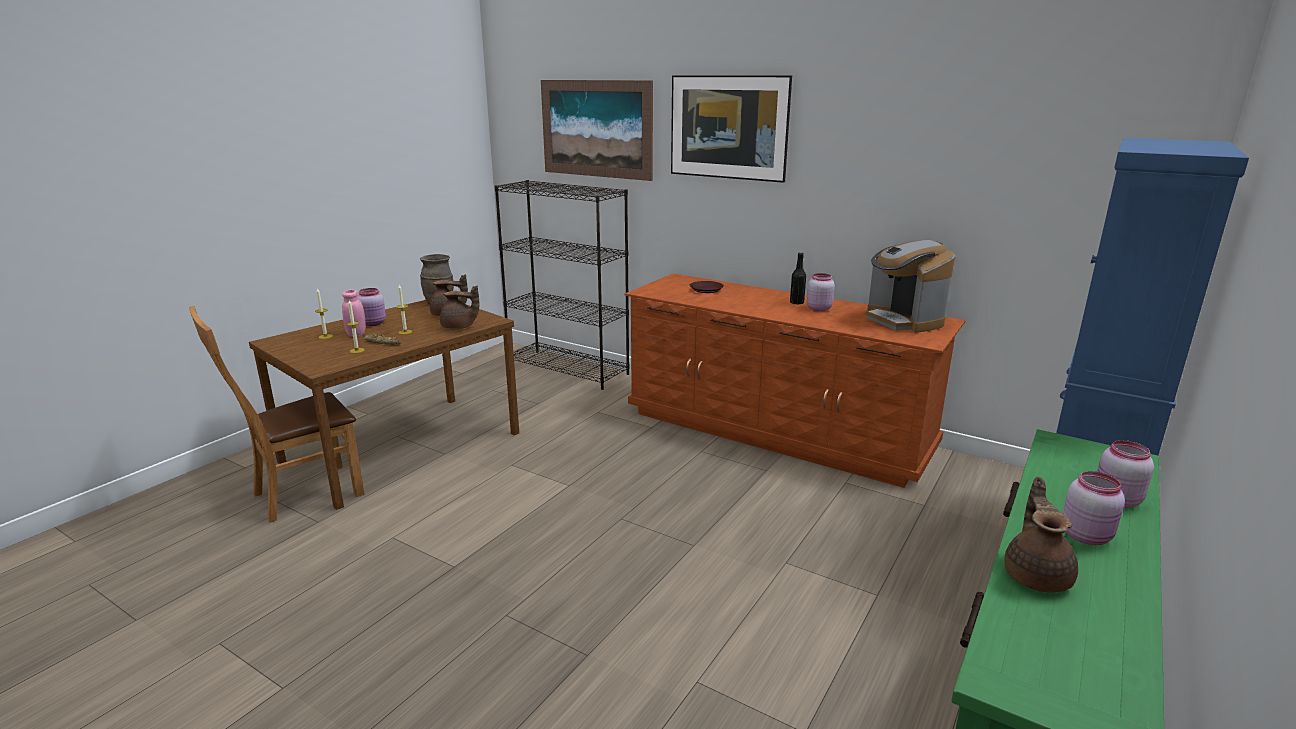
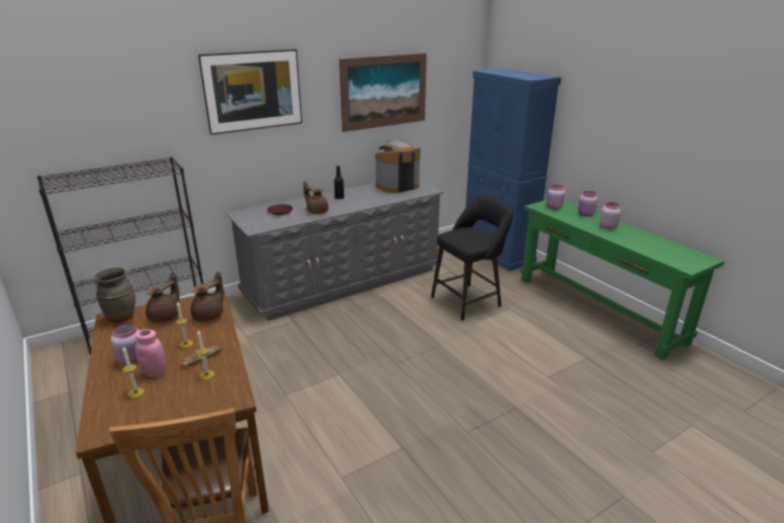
camera: 65 degrees left, 5 degrees up
(596, 129) = (119, 109): picture -> picture (384, 91)
(776, 430) = (343, 281): brown dresser -> grey dresser
(818, 308) = (356, 196): pink jar -> pink jar (553, 207)
(850, 544) = (469, 301): none -> black stool
(903, 320) = (397, 186): coffee machine -> coffee machine turned 150 degrees clockwise
(1036, 575) = (631, 242): brown teapot -> brown teapot (317, 211)

